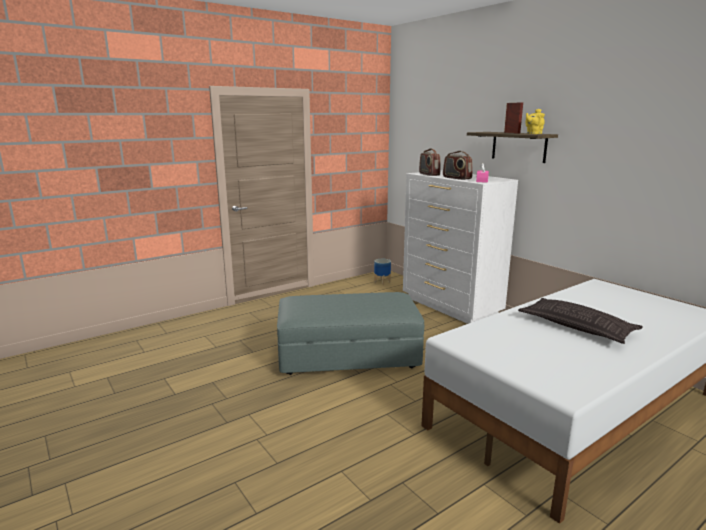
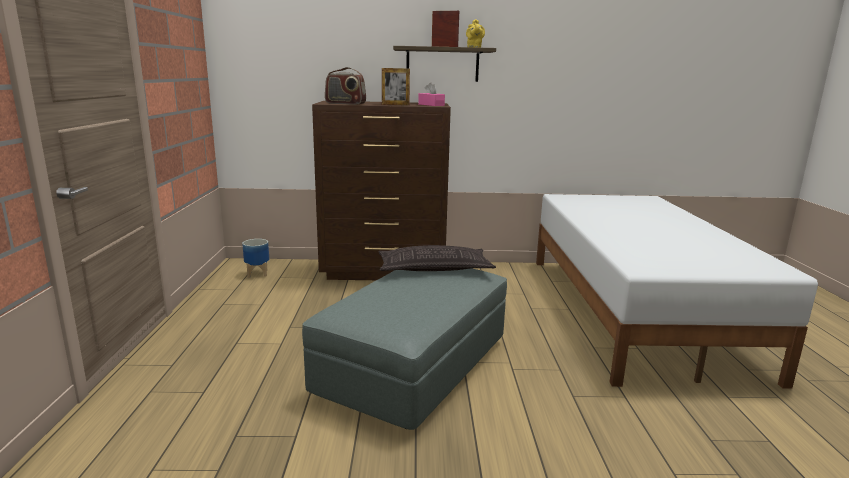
camera: 55 degrees left, 0 degrees up
(451, 306) = (384, 271): white dresser -> brown dresser
(456, 178) = (395, 104): radio -> picture frame
(577, 327) = (647, 228): pillow -> pillow (434, 268)

